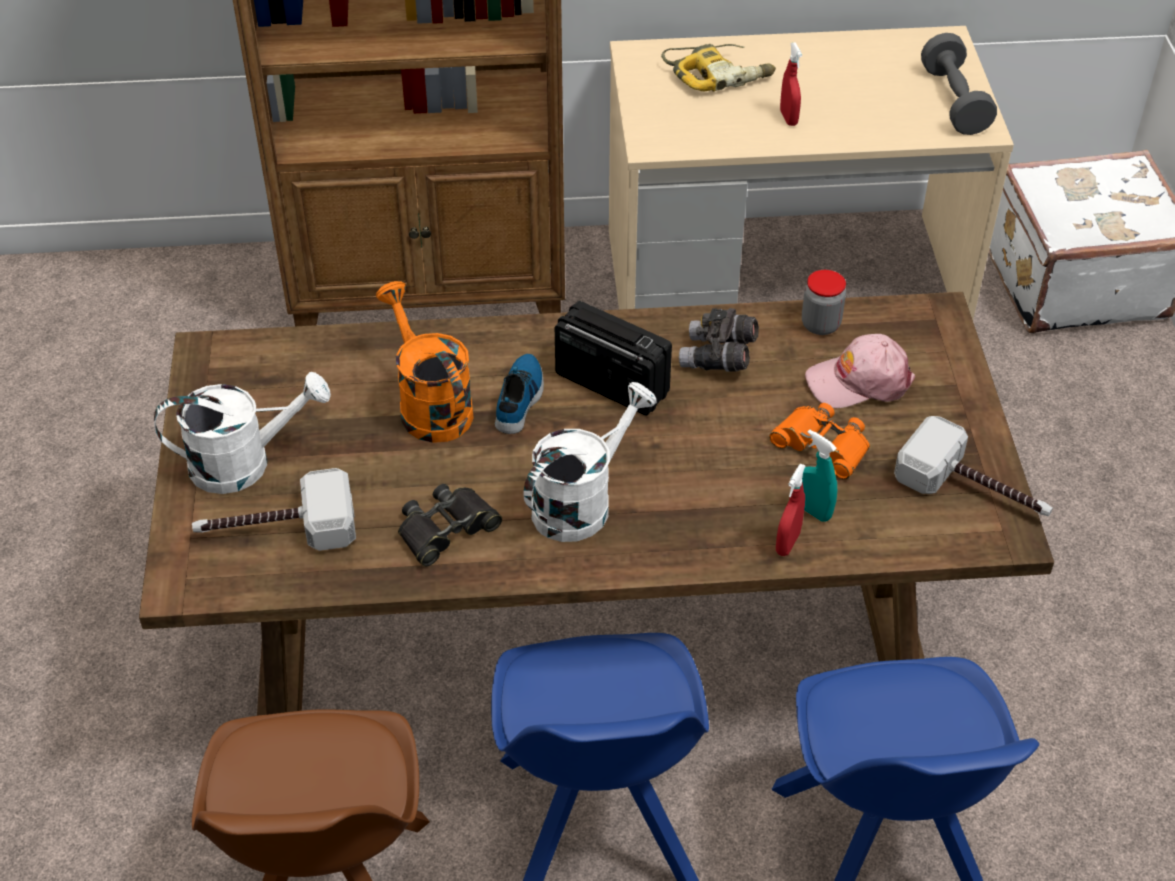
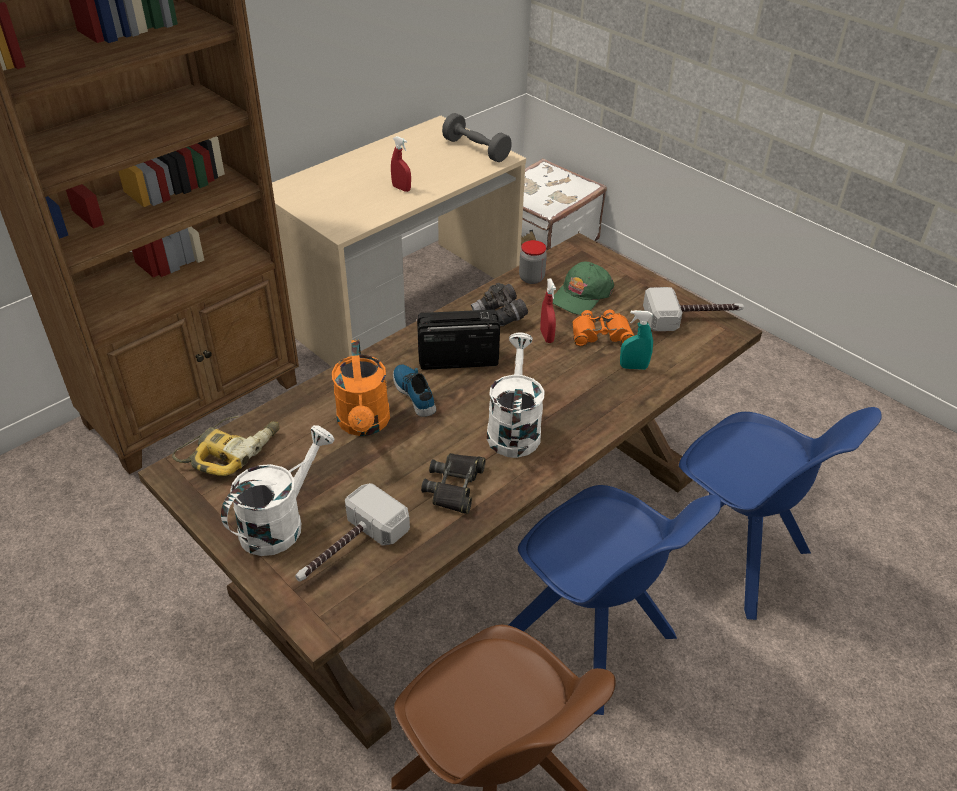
camera: 40 degrees left, 5 degrees down
(429, 404) = (364, 424): orange watering can -> orange watering can turned 120 degrees counterclockwise
(718, 74) = (338, 182): power drill -> power drill (231, 450)
(787, 543) = (640, 389): red spray bottle -> red spray bottle (546, 336)
(858, 381) = (581, 295): pink cap -> green cap

